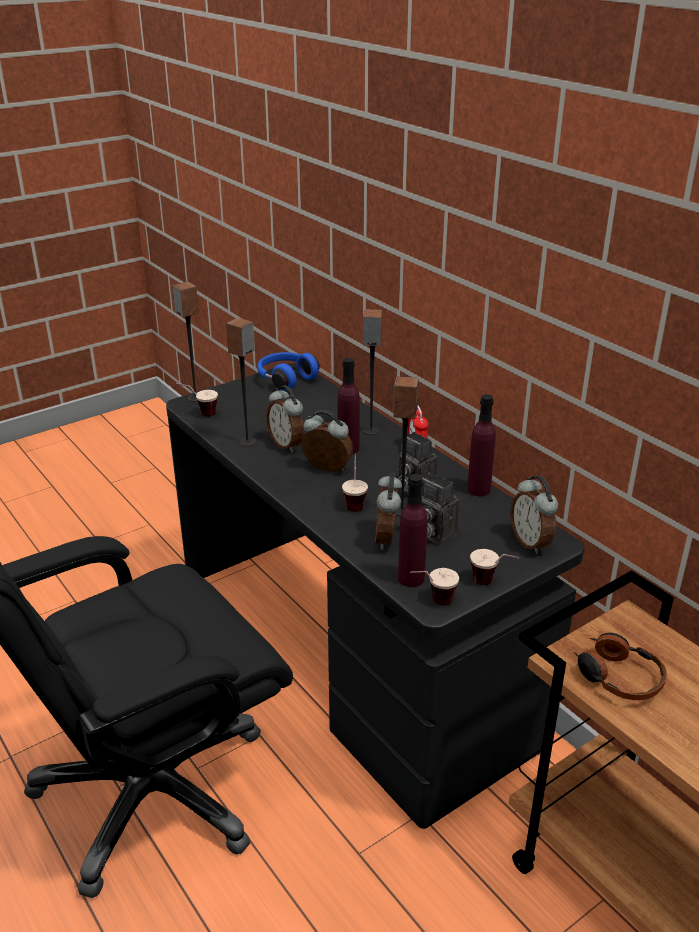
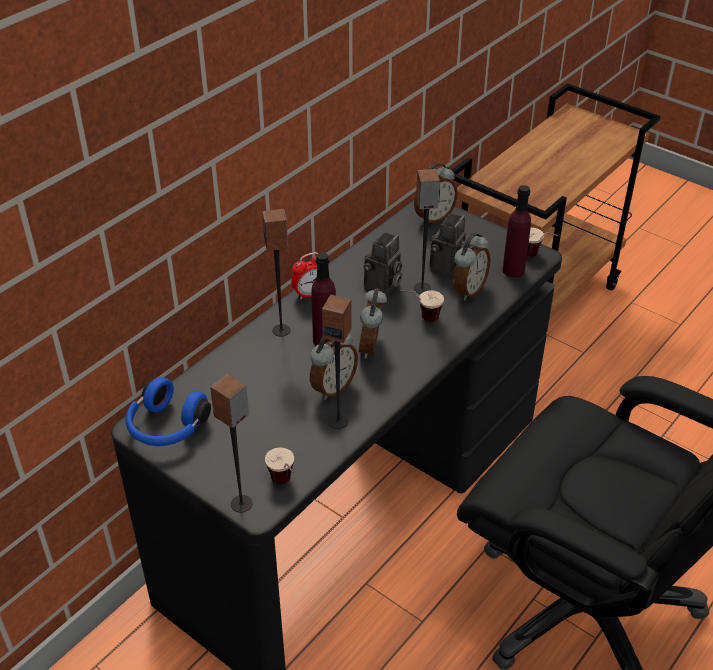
camera: 105 degrees left, 10 degrees up
(387, 539) = (468, 290): alarm clock -> alarm clock turned 45 degrees counterclockwise
(478, 489) = (367, 249): purple bottle -> none
(492, 585) = (498, 231): cup -> none
(618, 676) = (538, 192): headphones -> none

